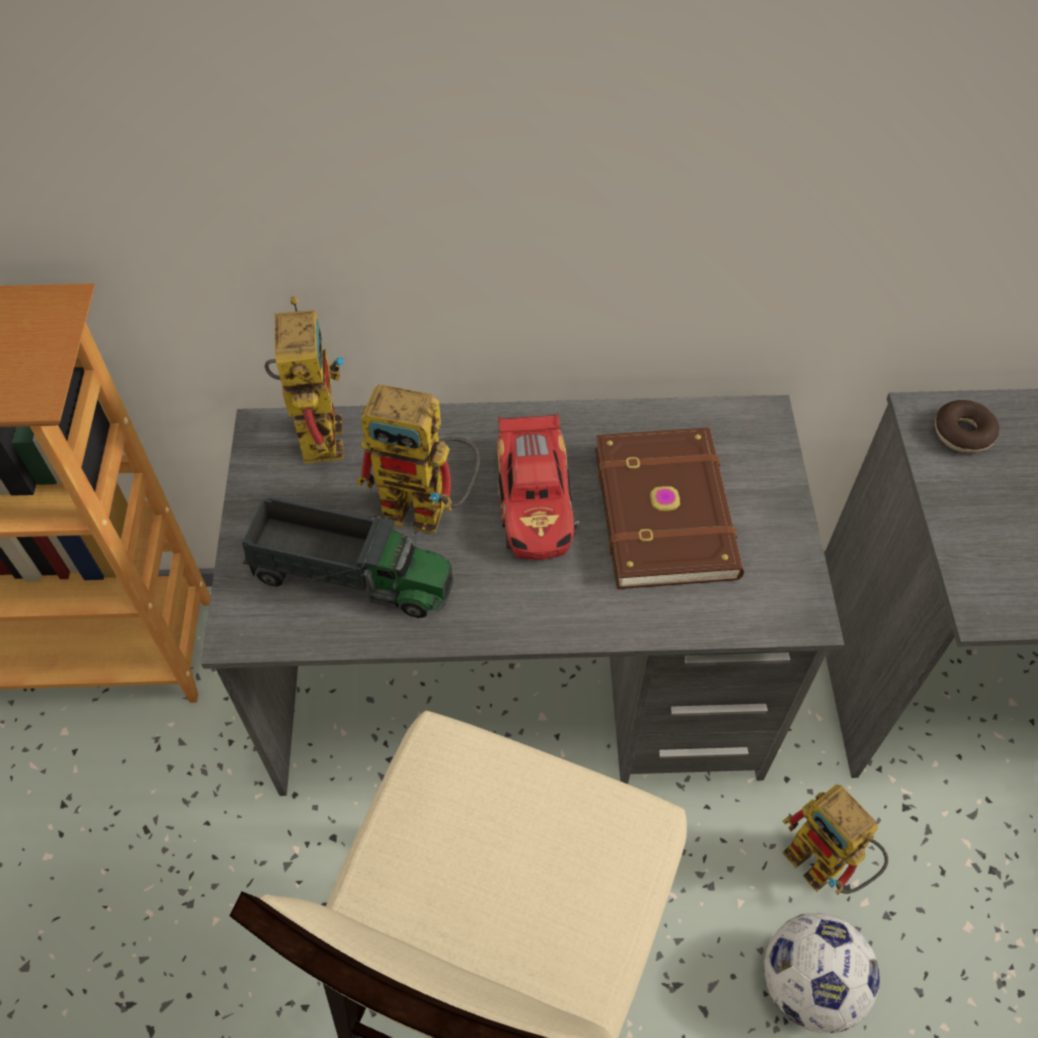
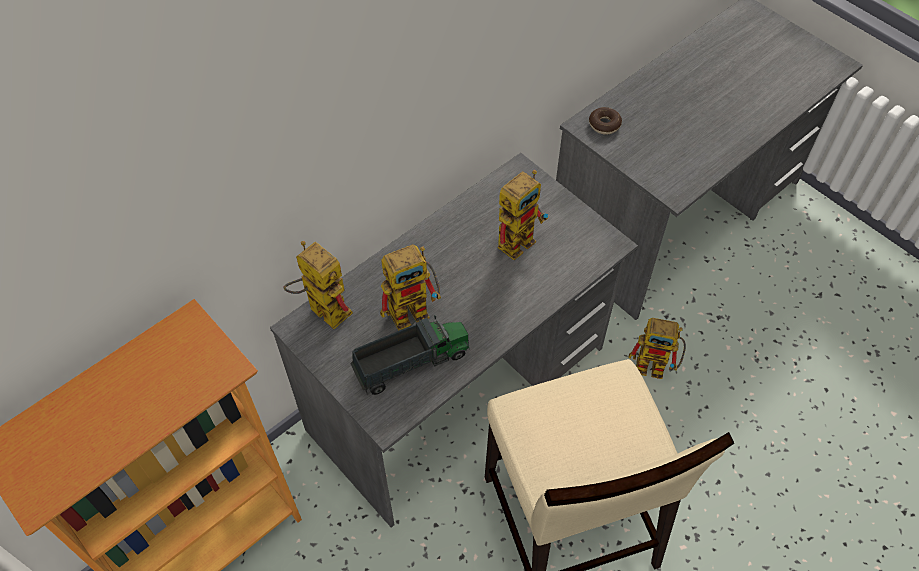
camera: 40 degrees left, 0 degrees up
(536, 501) = (459, 272): toy car -> none
(668, 510) = (519, 237): brown book -> toy robot
(809, 983) = (690, 418): football -> none

